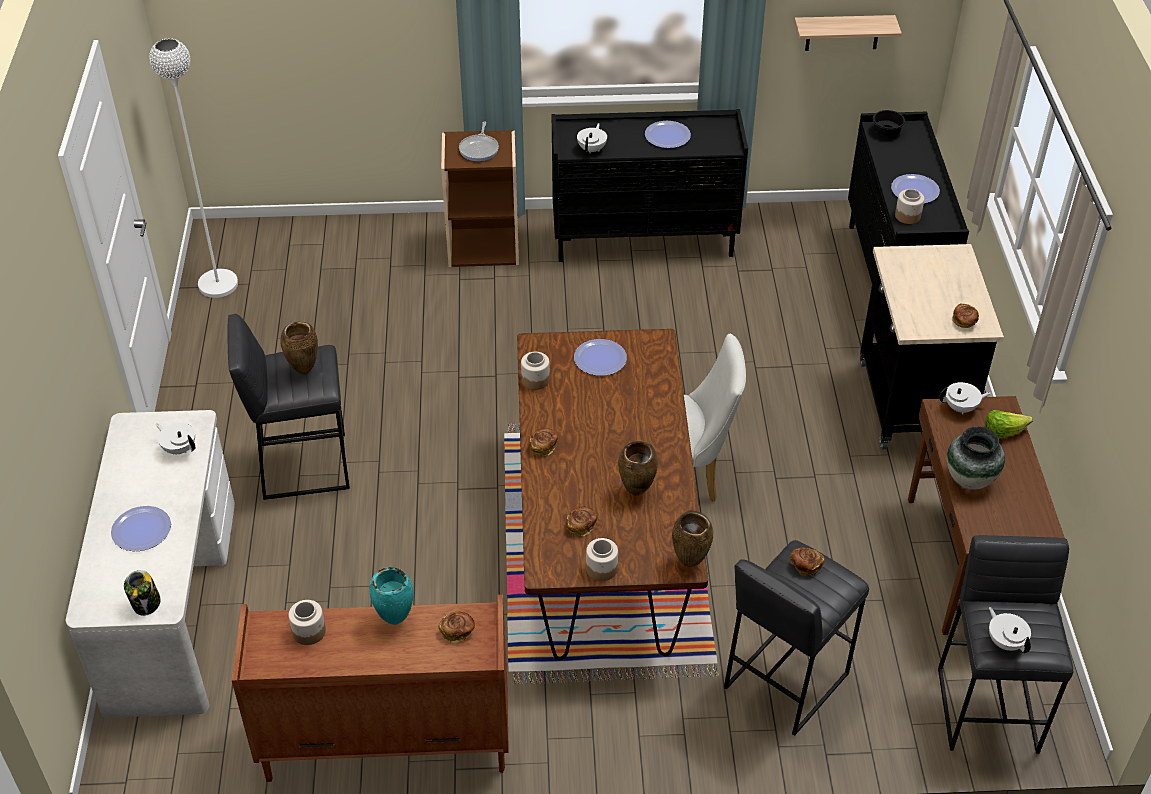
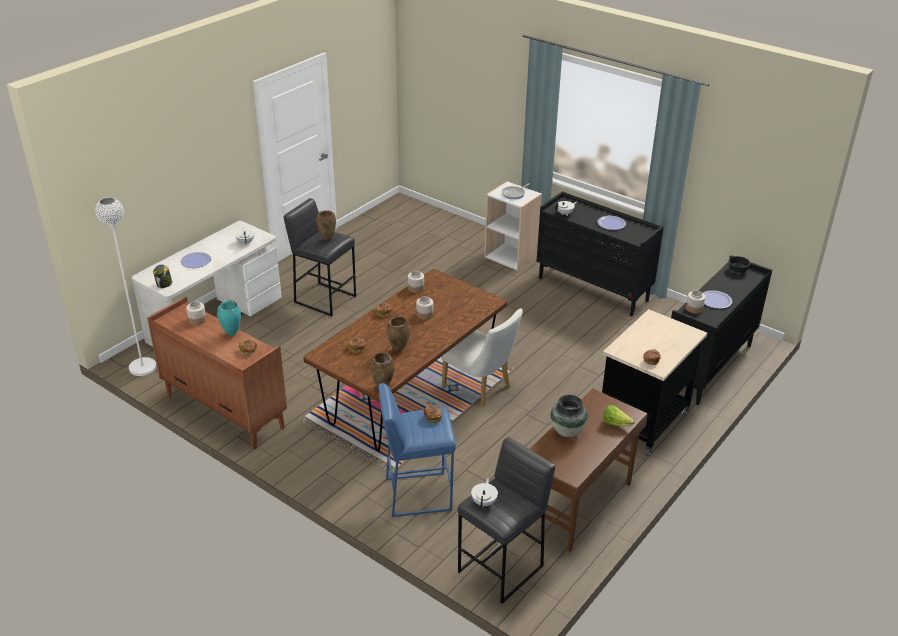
camera: 40 degrees right, 10 degrees down
(217, 285) = (377, 219): white floor lamp -> white floor lamp (142, 367)
(484, 246) = (511, 256): brown bookcase -> white bookcase
(600, 359) = (456, 295): plate -> none
(602, 568) = (343, 367): jar -> jar (425, 314)
(785, 682) = (417, 494): grey stool -> blue stool
(842, 32) = (737, 201): shelf -> none
(961, 408) = (608, 402): white teapot -> none

